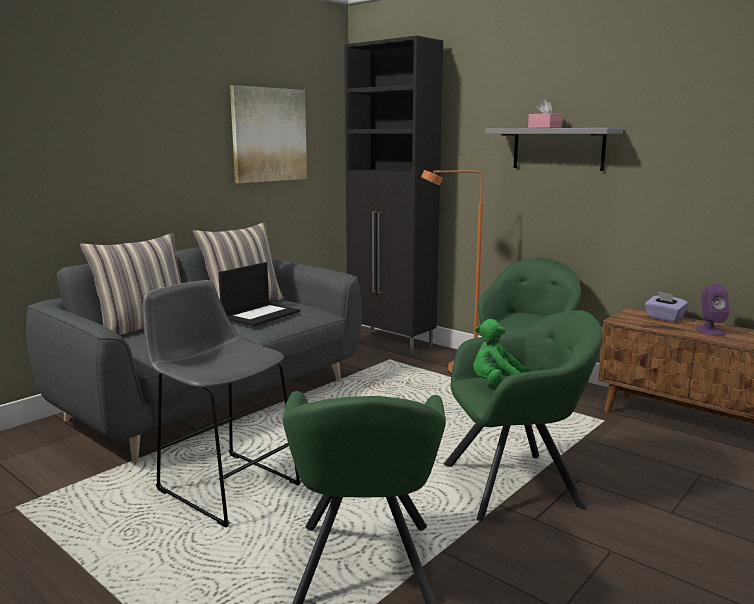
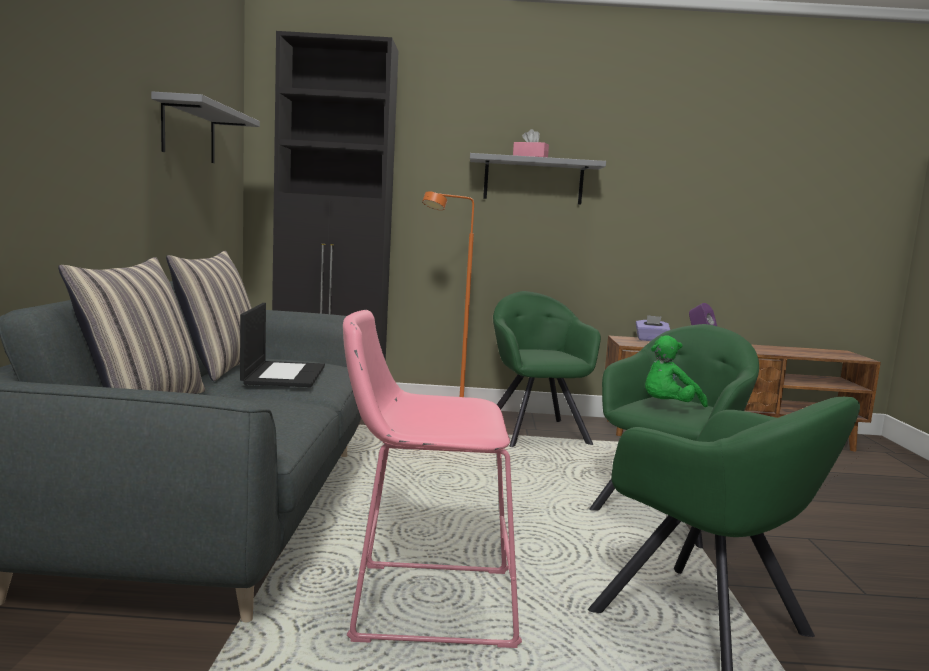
camera: 40 degrees left, 5 degrees down
(225, 485) = (423, 603): grey stool -> pink stool
(269, 135) = (189, 132): picture -> grey shelf

